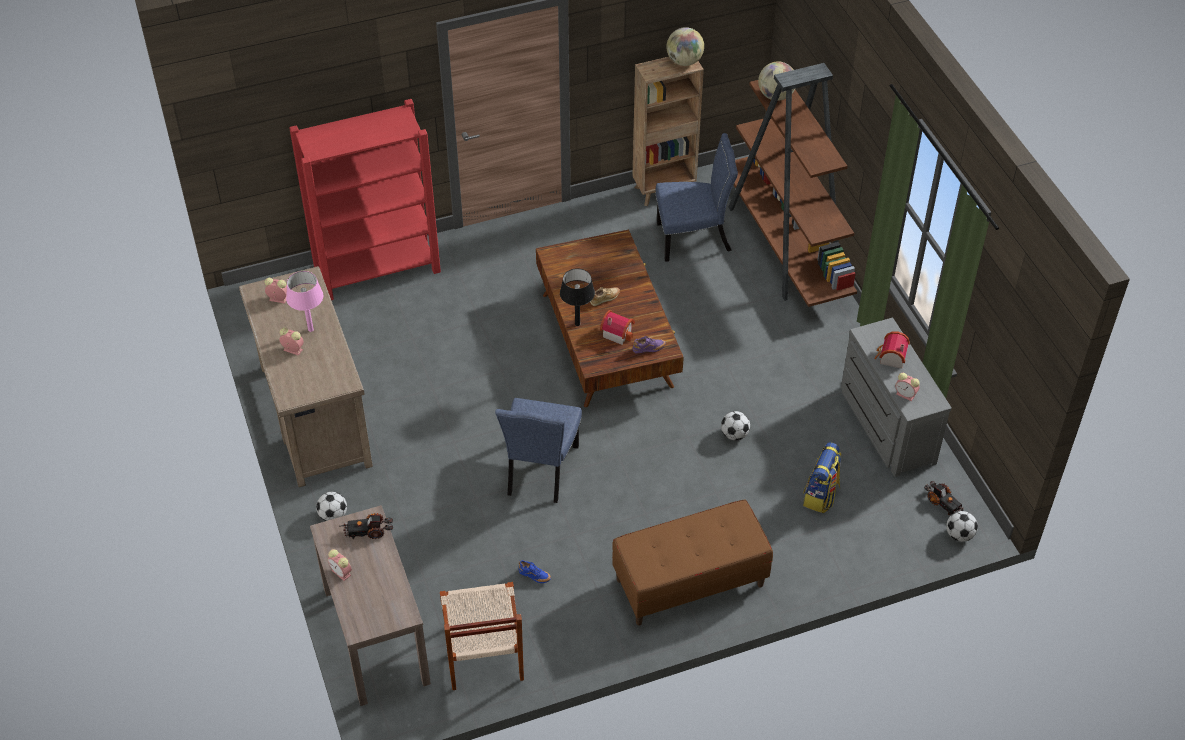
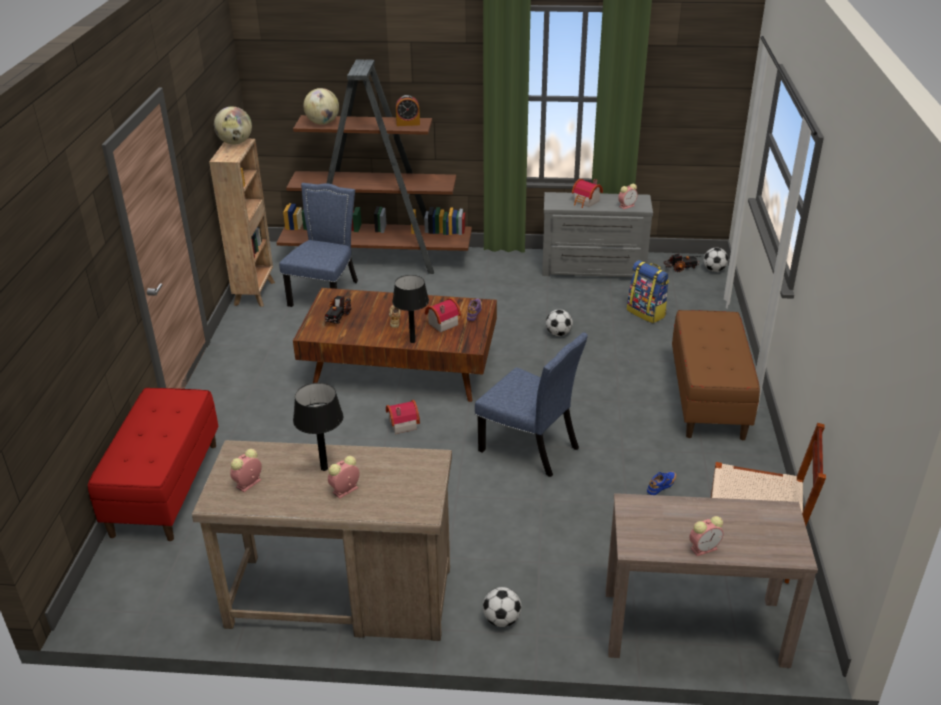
camera: 65 degrees left, 15 degrees down
(311, 330) = (324, 468): pink table lamp -> black table lamp
(368, 531) = (649, 512): toy truck -> toy truck (337, 316)
(377, 268) = (165, 488): red bookcase -> red bench
(526, 372) = (401, 424): none -> toy house
(818, 154) = (408, 123): none -> alarm clock

